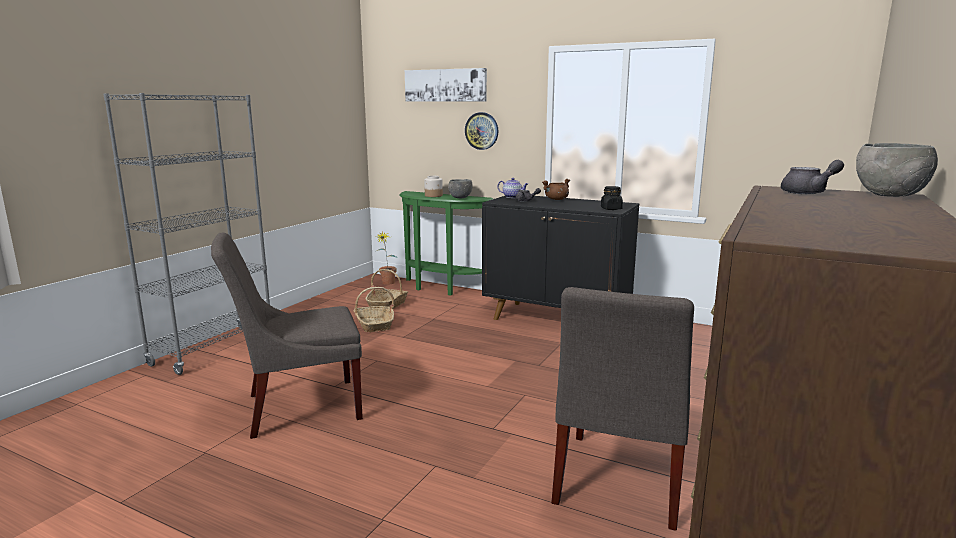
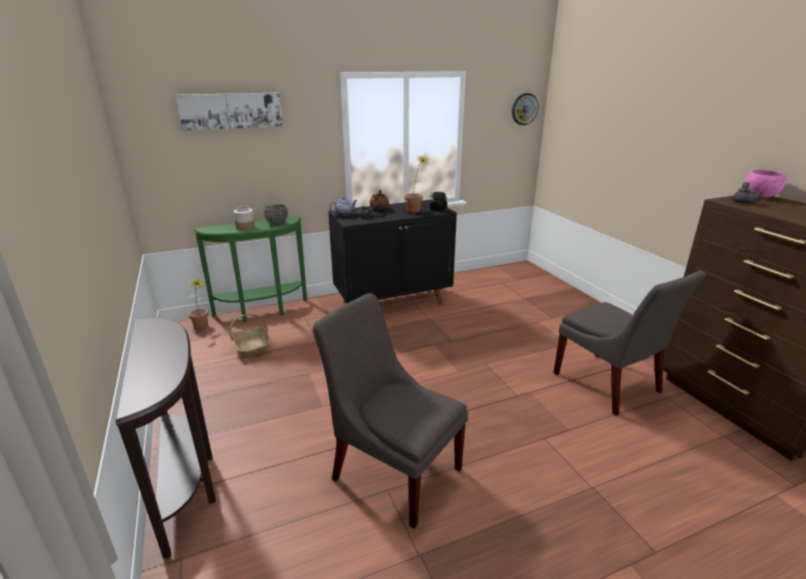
camera: 50 degrees left, 10 degrees up
(213, 349) = (189, 483): grey bookcase -> brown console table
(297, 407) = (393, 469): grey chair -> grey chair turned 105 degrees clockwise
(374, 325) = (284, 370): basket -> none
(482, 131) = (280, 155): wall clock -> wall clock (524, 109)
(581, 206) = (416, 211): none -> potted plant
(889, 195) = (761, 196): grey bowl -> pink bowl

